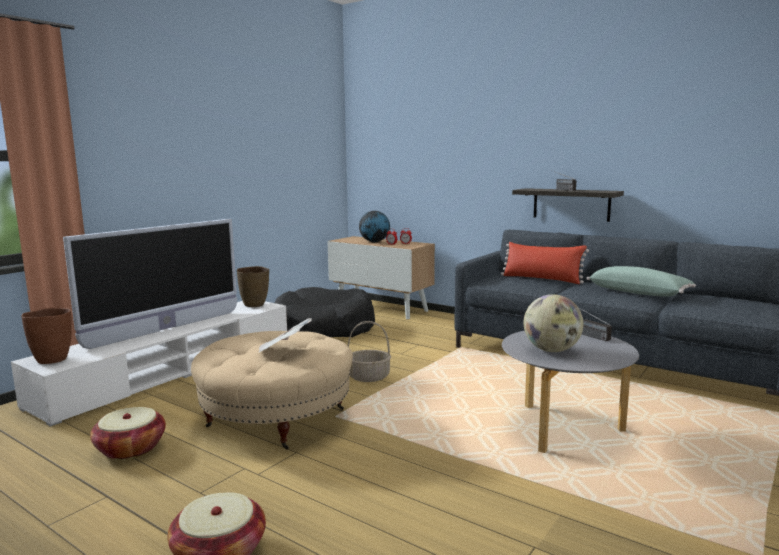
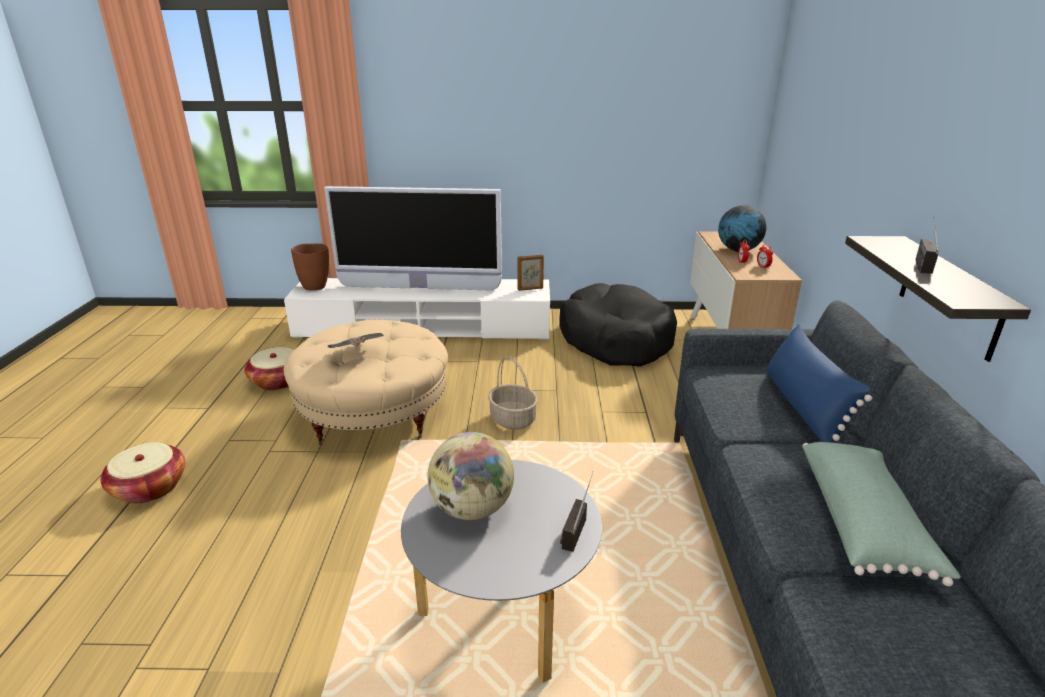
camera: 55 degrees right, 15 degrees up
(255, 305) = (530, 289): brown vase -> picture frame
(542, 279) = (803, 408): red pillow -> blue pillow

